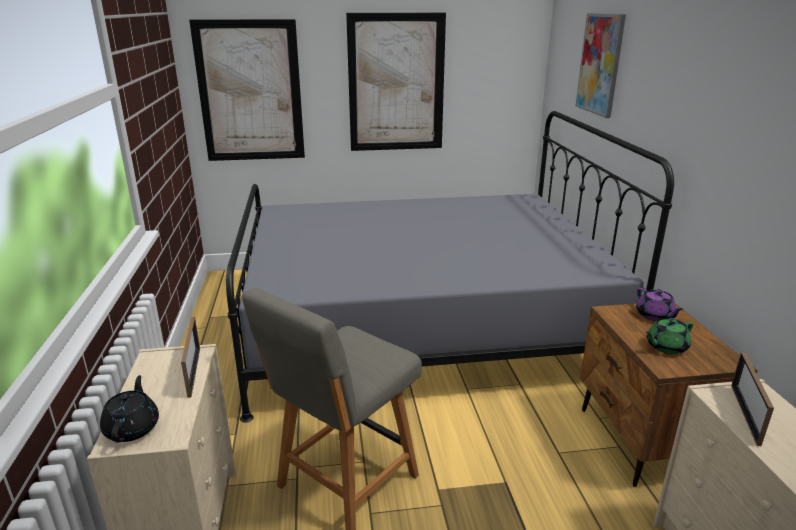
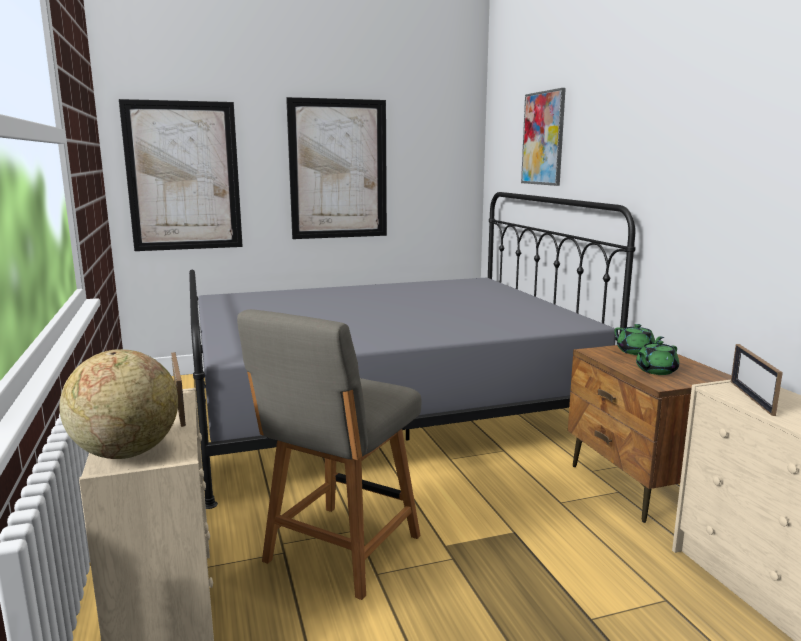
camera: 10 degrees left, 10 degrees down
(133, 428) = (126, 452): black teapot -> globe
(655, 316) = (636, 352): purple teapot -> green teapot

